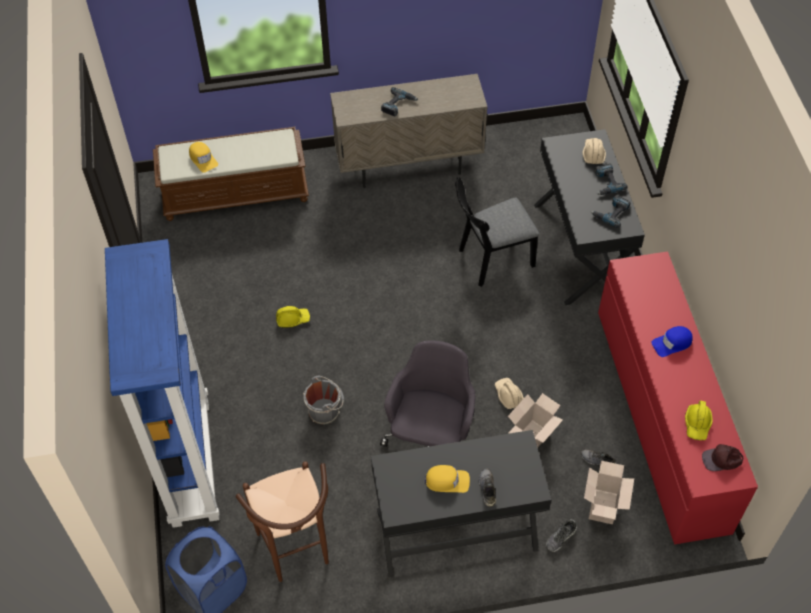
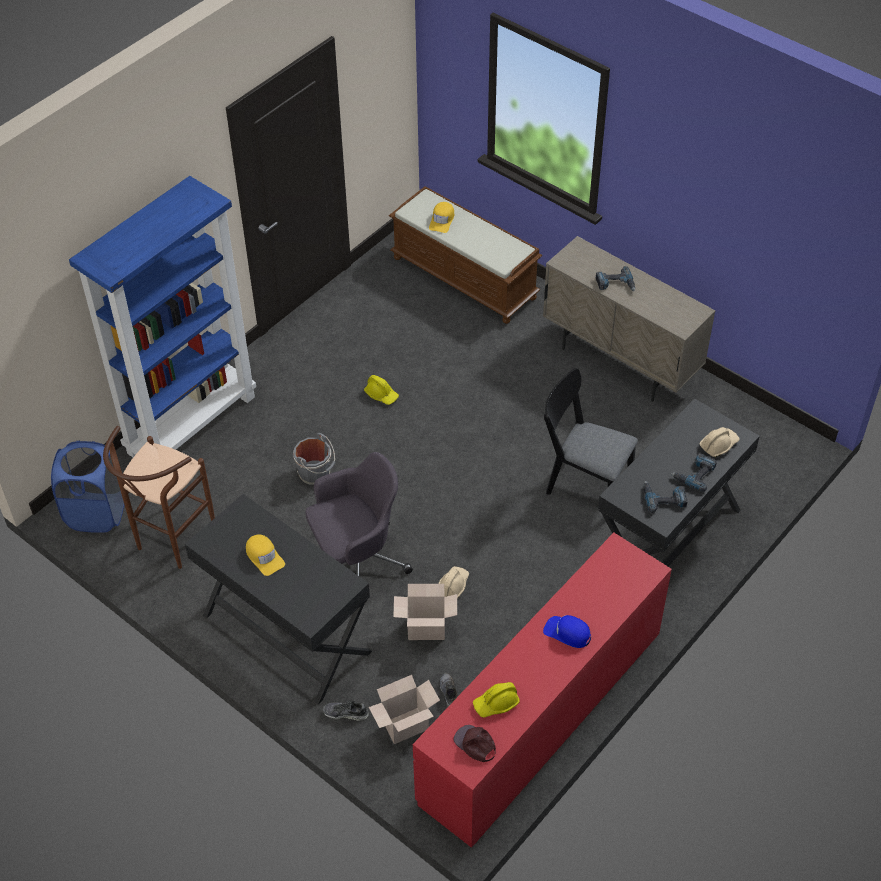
camera: 50 degrees right, 5 degrees down
(487, 489) = (280, 587): grey shoe -> none

